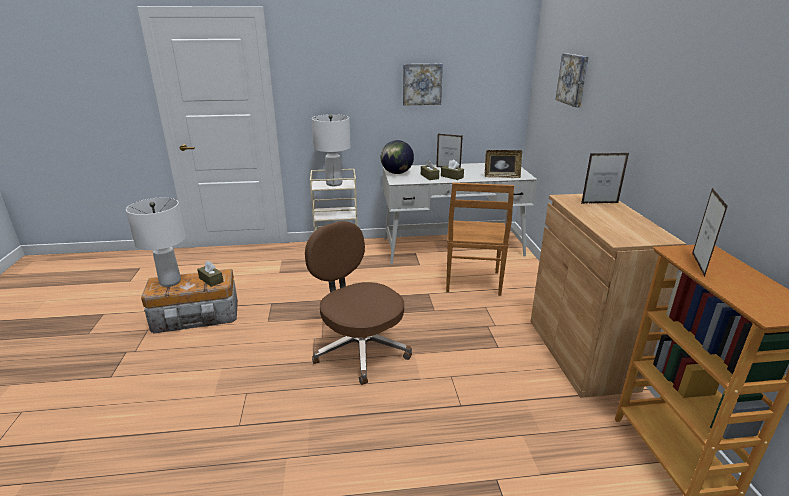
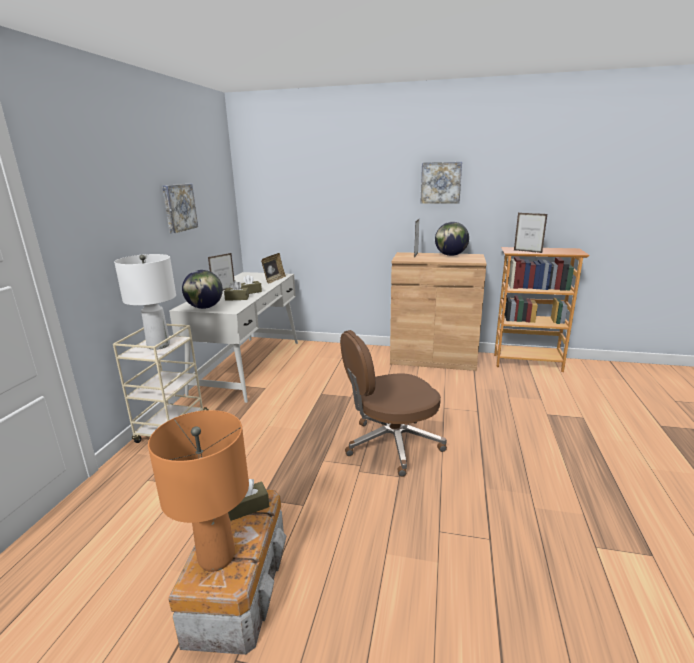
camera: 70 degrees left, 5 degrees down
(170, 282) = (217, 557): white table lamp -> orange table lamp
(472, 283) = (320, 371): brown chair -> none
(573, 79) = (315, 184): picture -> picture (440, 182)
(633, 222) = (450, 255): none -> globe

